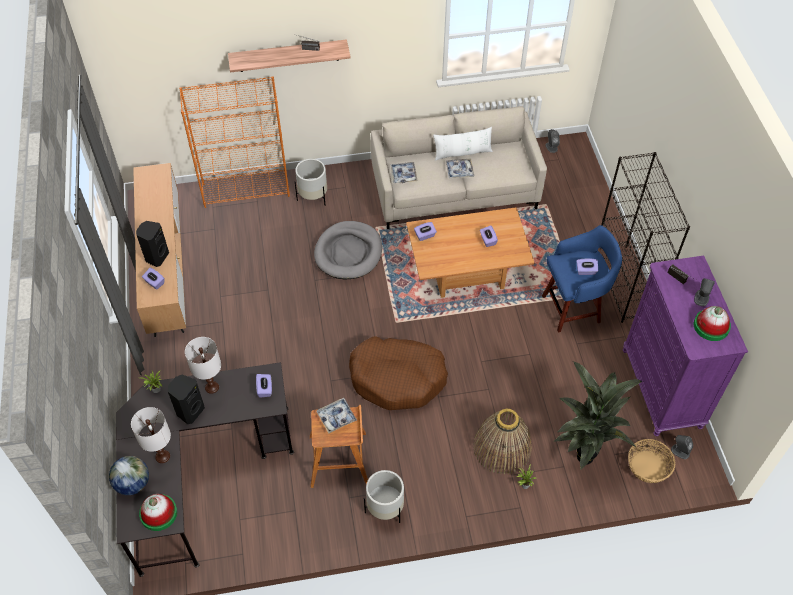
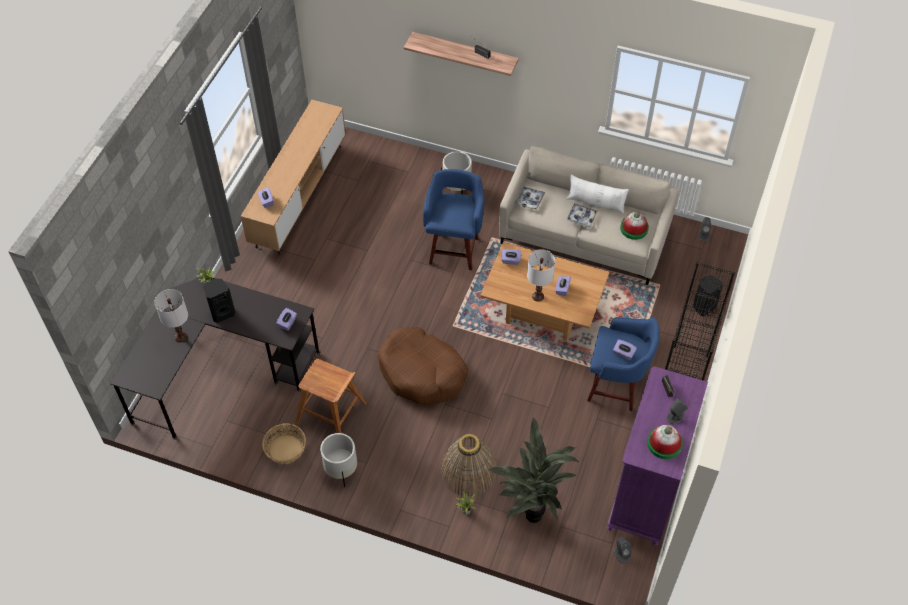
camera: 30 degrees right, 0 degrees up
(133, 483) = (148, 346): globe -> none
(156, 257) = (281, 181): black speaker -> black speaker (703, 307)
(158, 513) = (151, 377): hat -> hat (634, 228)
(211, 387) = (249, 302): white table lamp -> white table lamp (537, 296)
(246, 190) = (405, 158): orange bookcase -> none
(336, 417) = (331, 373): tray -> none
(348, 252) = (454, 249): grey dog bed -> blue stool
(648, 467) = (583, 552): basket -> basket (285, 450)

